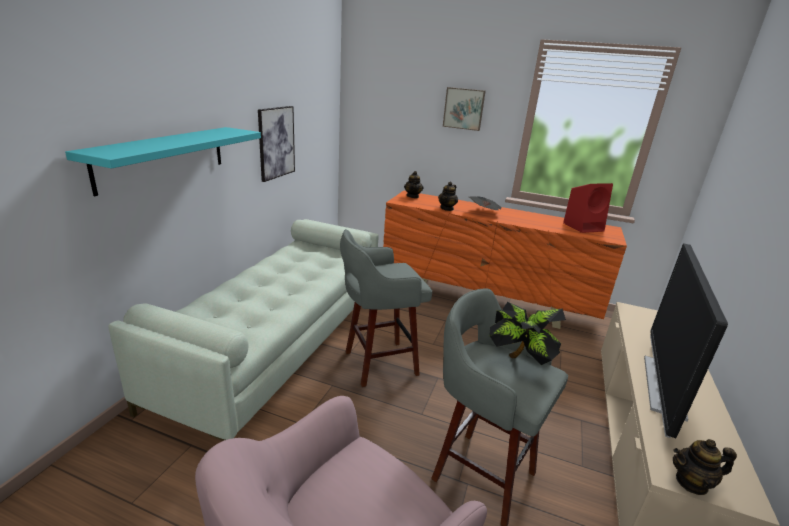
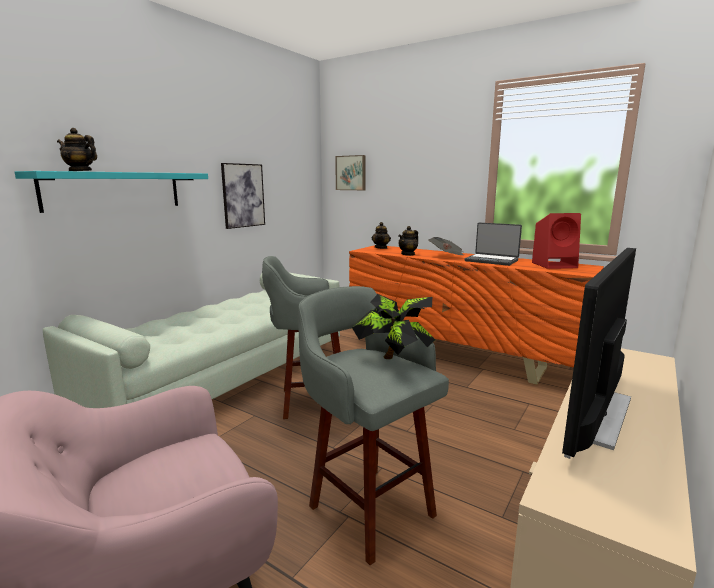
camera: 15 degrees right, 10 degrees down
(464, 108) = (429, 159): picture -> picture (351, 173)
(528, 219) = (492, 260): none -> laptop
(691, 482) = (579, 509): teapot -> teapot (80, 171)

